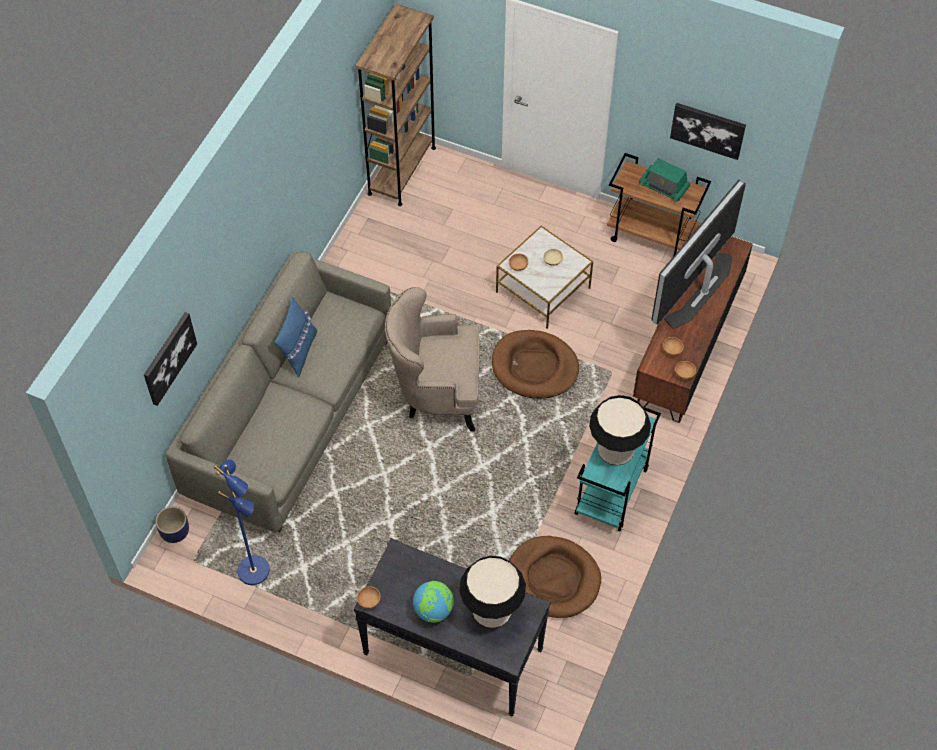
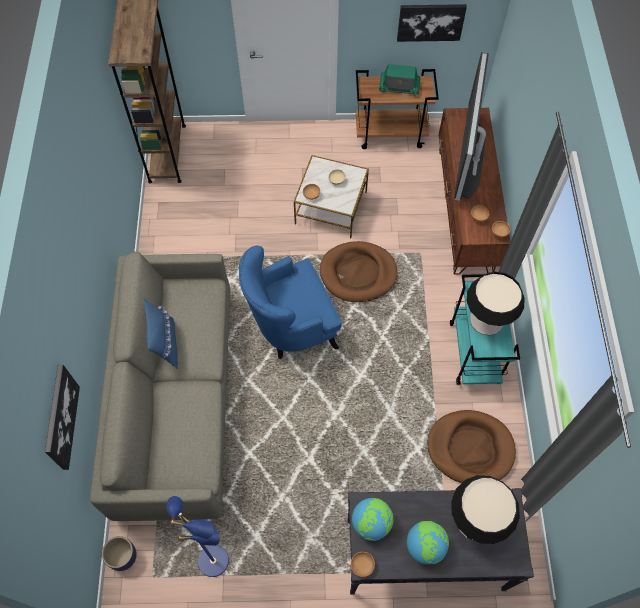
camera: 25 degrees left, 5 degrees up
(396, 571) = (371, 523): none -> globe
(436, 393) = (291, 328): beige armchair -> blue armchair

